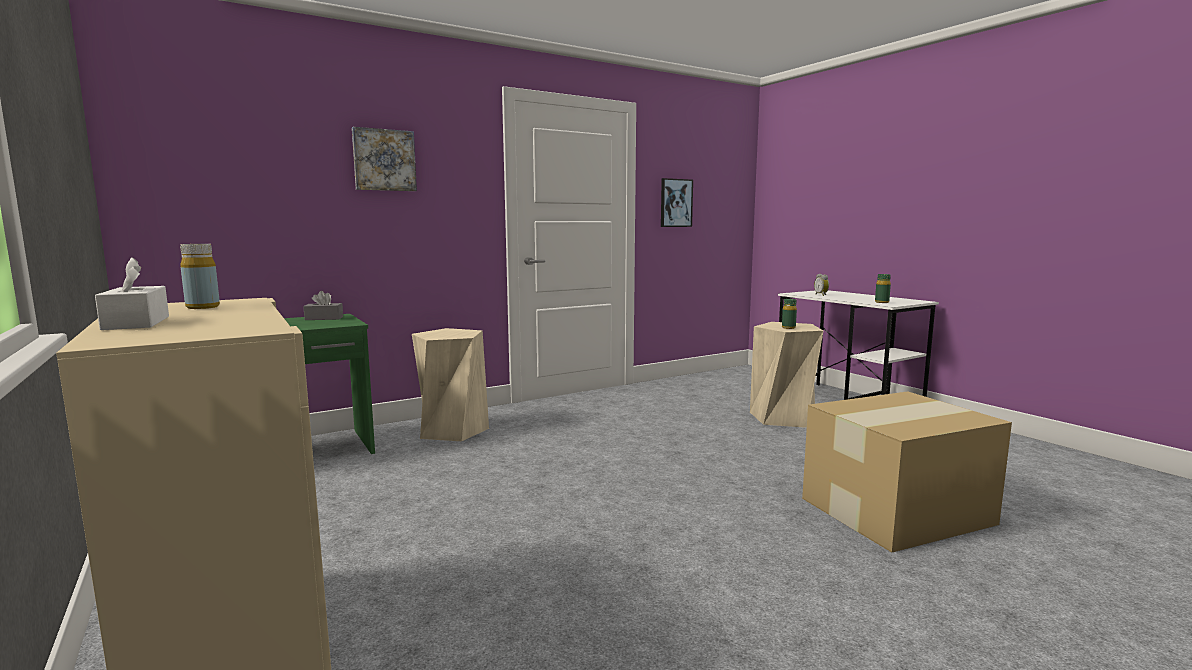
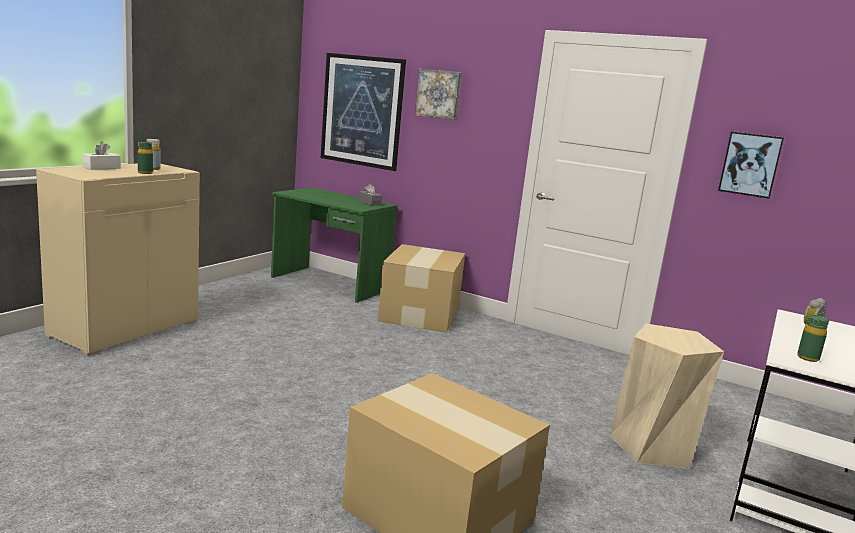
camera: 60 degrees right, 5 degrees up
(254, 191) = (362, 111): none -> picture
(452, 430) = (421, 313): beige stool -> cardboard box
(788, 327) = (665, 338): green bottle -> green bottle (145, 172)

